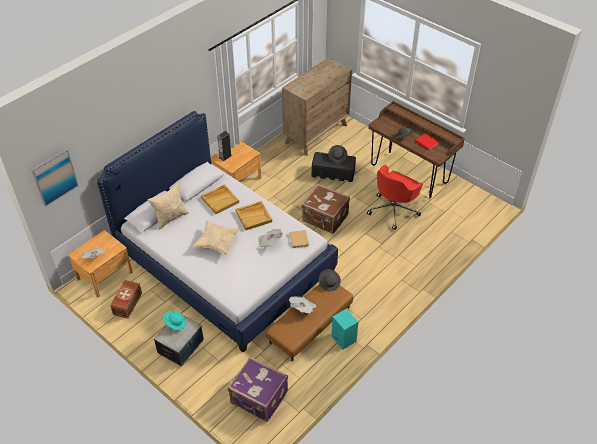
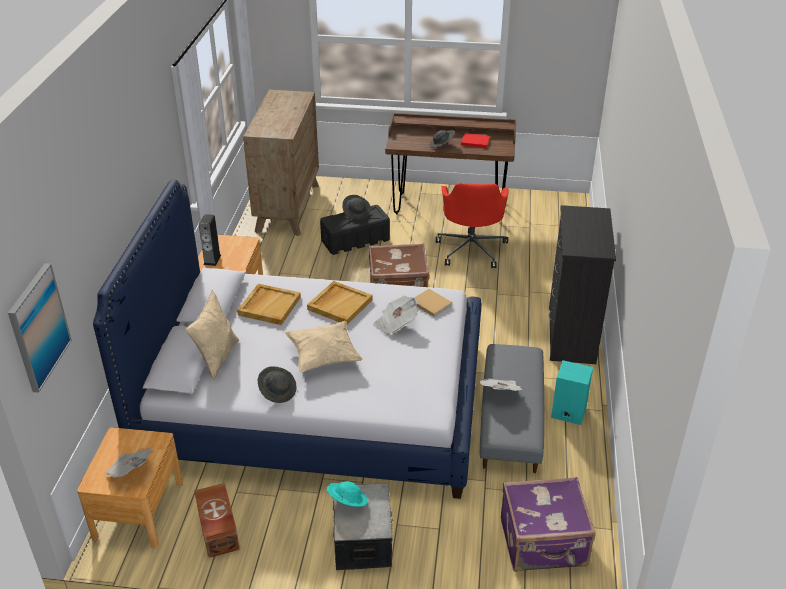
camera: 35 degrees left, 10 degrees down
(309, 324) = (510, 418): brown ottoman -> grey ottoman
(329, 283) = (501, 349): grey hat -> grey hat (278, 391)
(393, 295) = (571, 335): none -> black dresser

